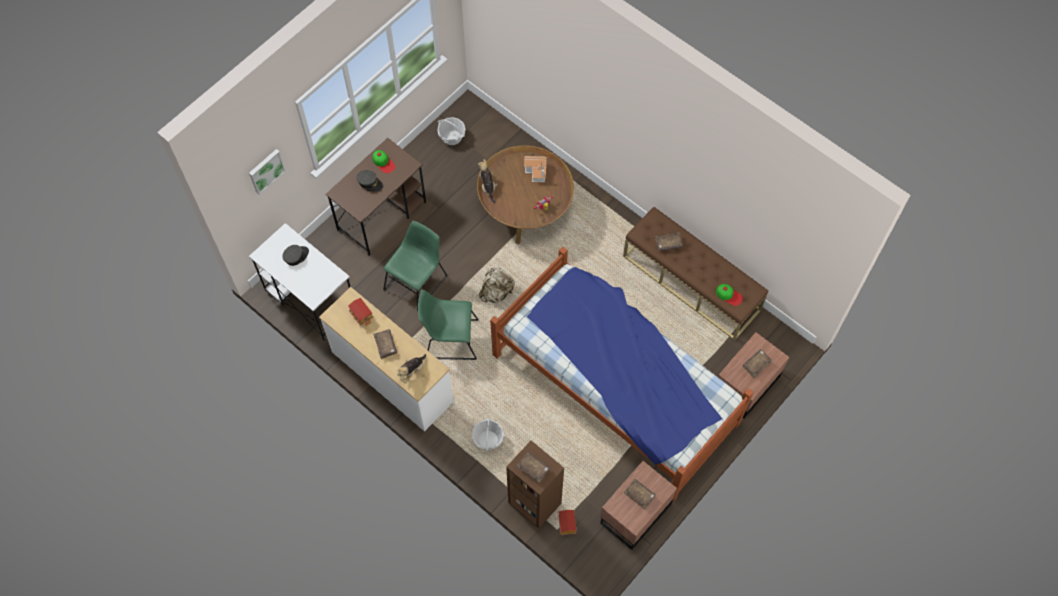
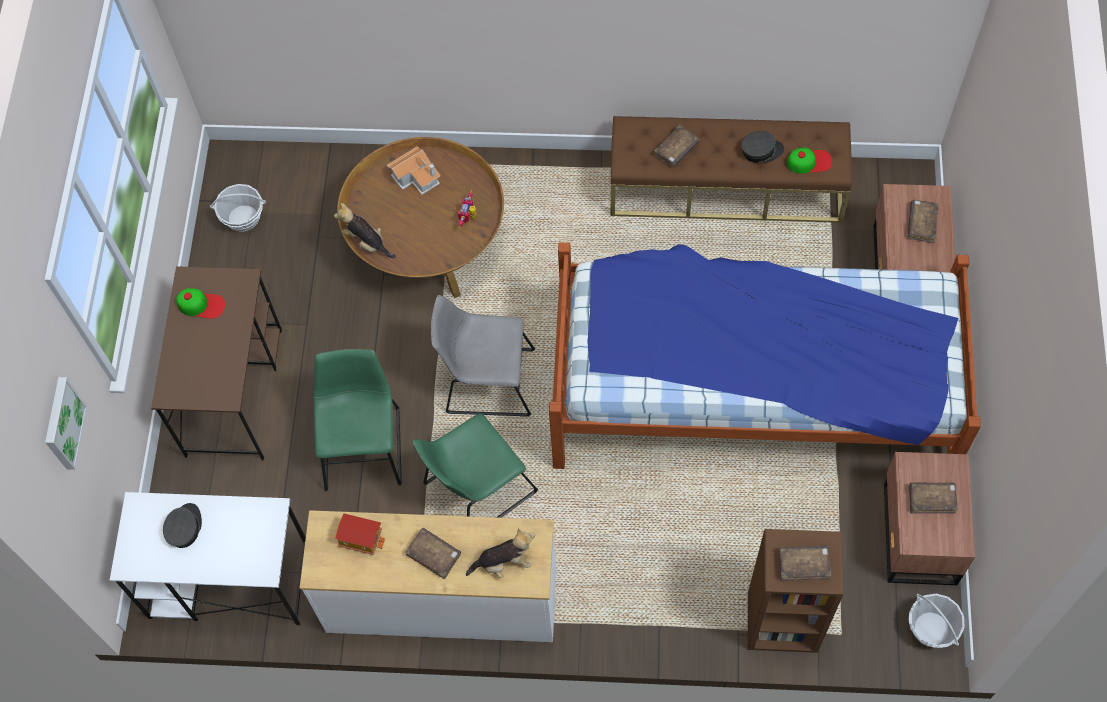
camera: 35 degrees left, 0 degrees up
(370, 183) = (206, 347): grey cap -> grey cap (761, 151)
(412, 371) = (504, 562): plush toy -> plush toy turned 105 degrees counterclockwise
(488, 440) = (648, 586): basket -> basket (931, 628)
(496, 292) = (485, 381): beige backpack -> grey chair
(566, 524) = (848, 618): toy house -> none

